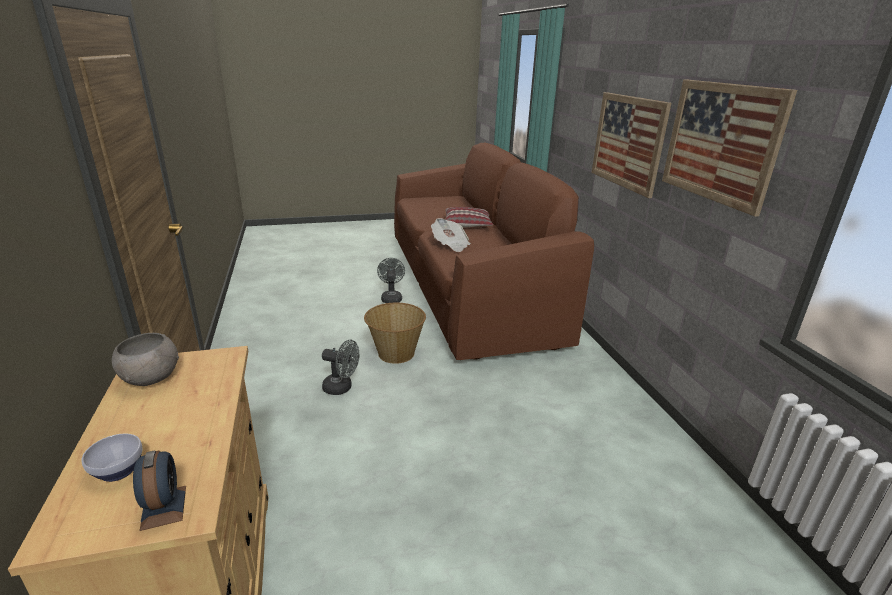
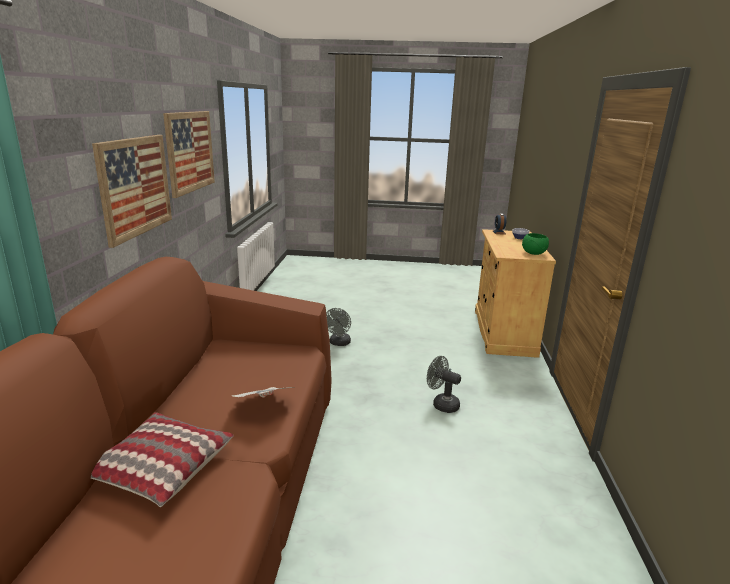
camera: 160 degrees left, 5 degrees down
(152, 377) = (533, 253): grey bowl -> green bowl
(391, 298) = (346, 540): grey fan -> grey fan (339, 343)
(395, 353) = (381, 428): basket -> none

